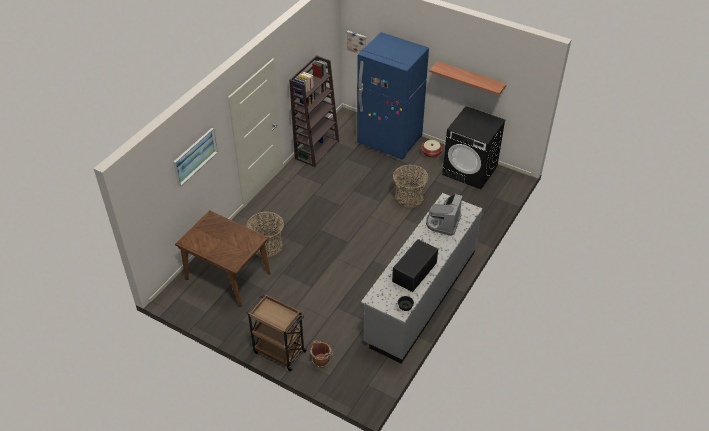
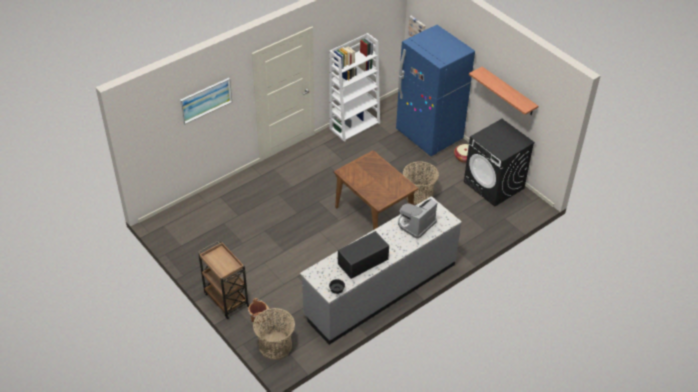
camera: 20 degrees right, 0 degrees up
(228, 276) = (215, 220): brown dining table -> brown dining table (374, 215)
(267, 246) = (263, 203): basket -> basket (275, 346)
(317, 149) = (355, 125): brown bookcase -> white bookcase

